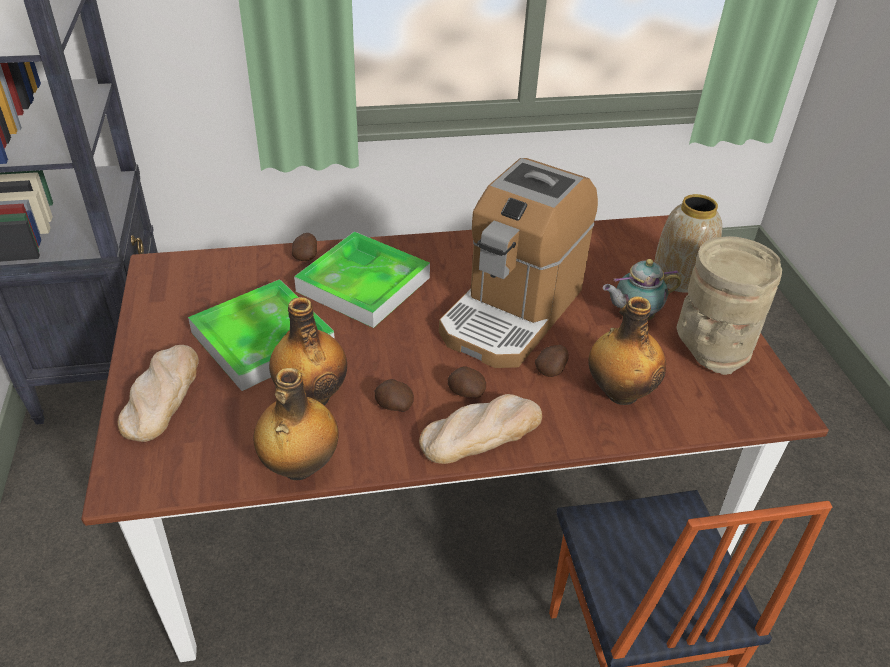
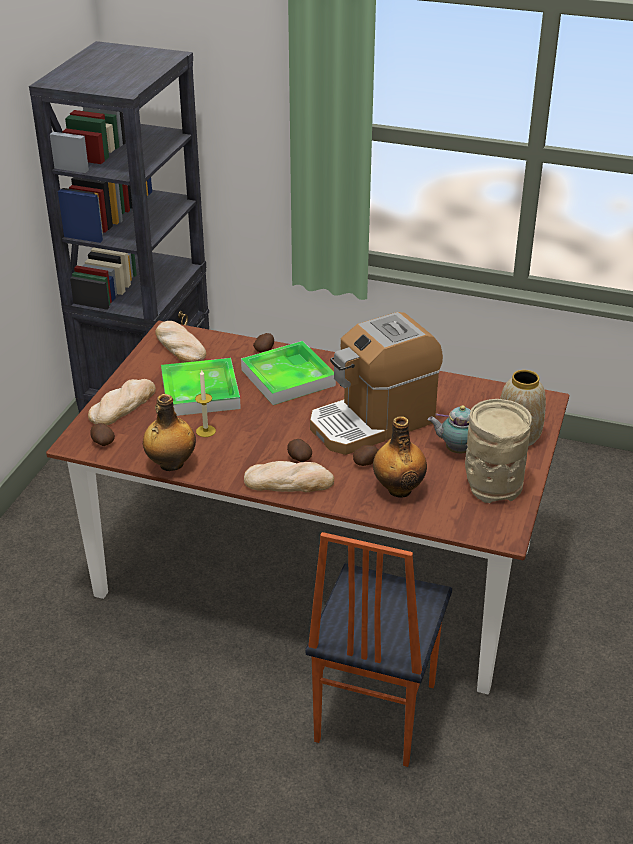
camera: 30 degrees right, 5 degrees down
(186, 282) = (179, 346): none -> bread
(312, 395) = (205, 431): bottle -> candle
(393, 406) = (248, 451): potato -> potato (102, 442)

